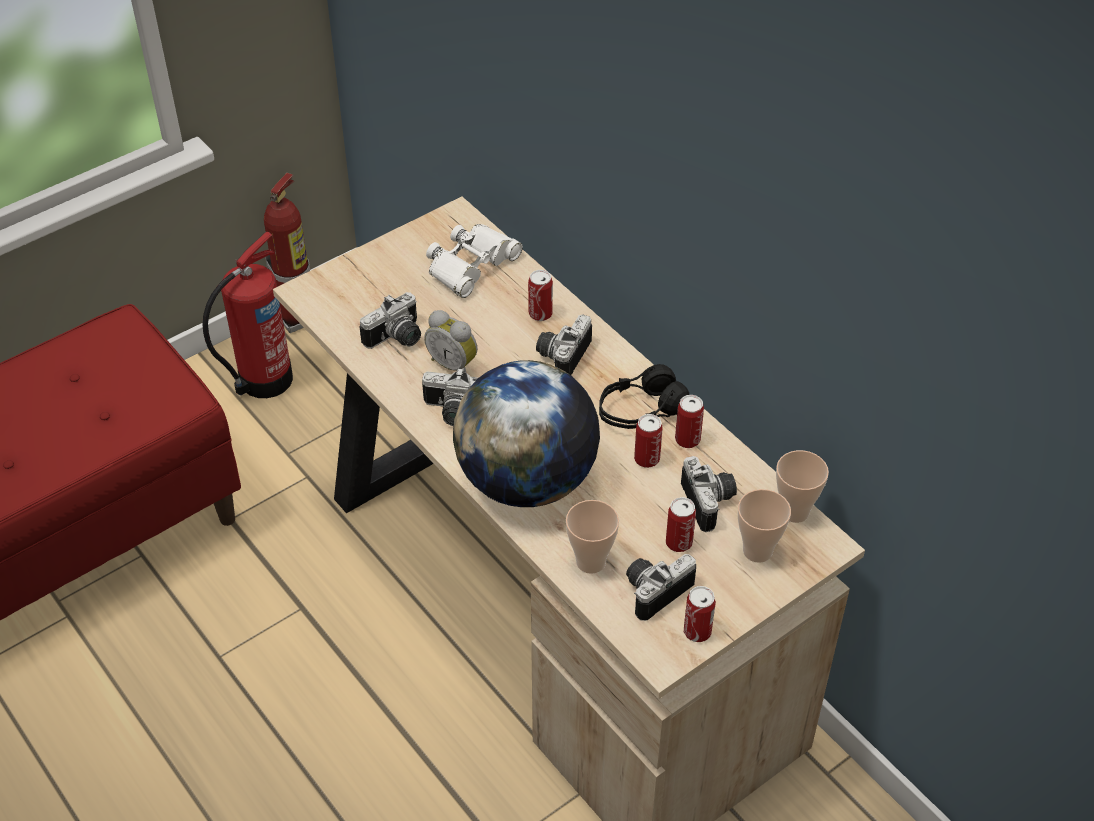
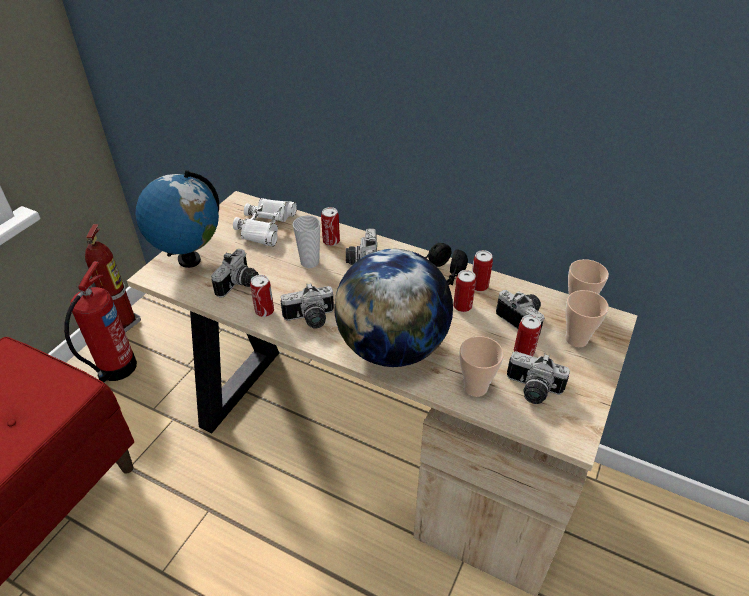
camera: 25 degrees left, 5 degrees down
(355, 284) = (189, 259): none -> globe
(454, 364) = (291, 288): alarm clock -> none
(496, 335) = (309, 262): none -> cup
(654, 589) = (532, 390): camera -> camera turned 90 degrees counterclockwise
(697, 631) = (582, 409): can -> can (264, 311)

